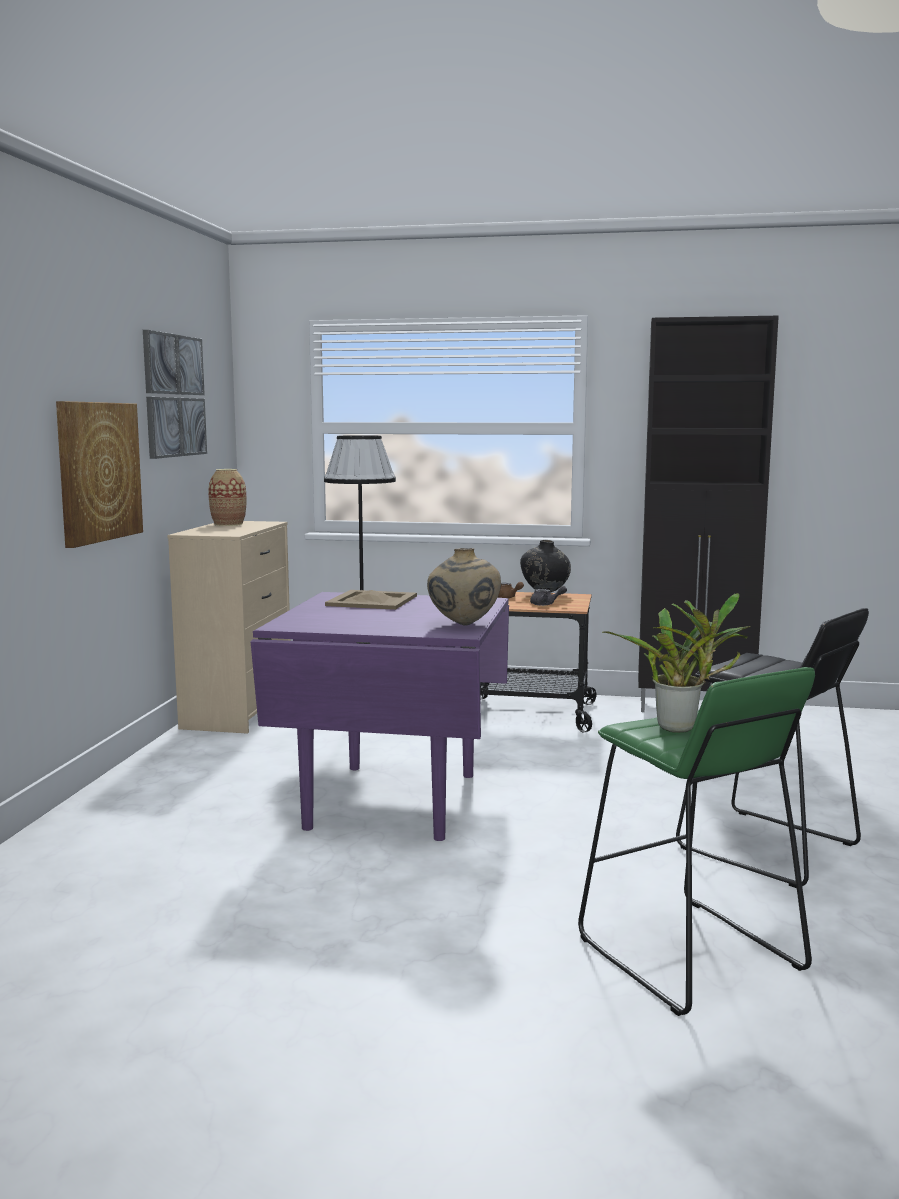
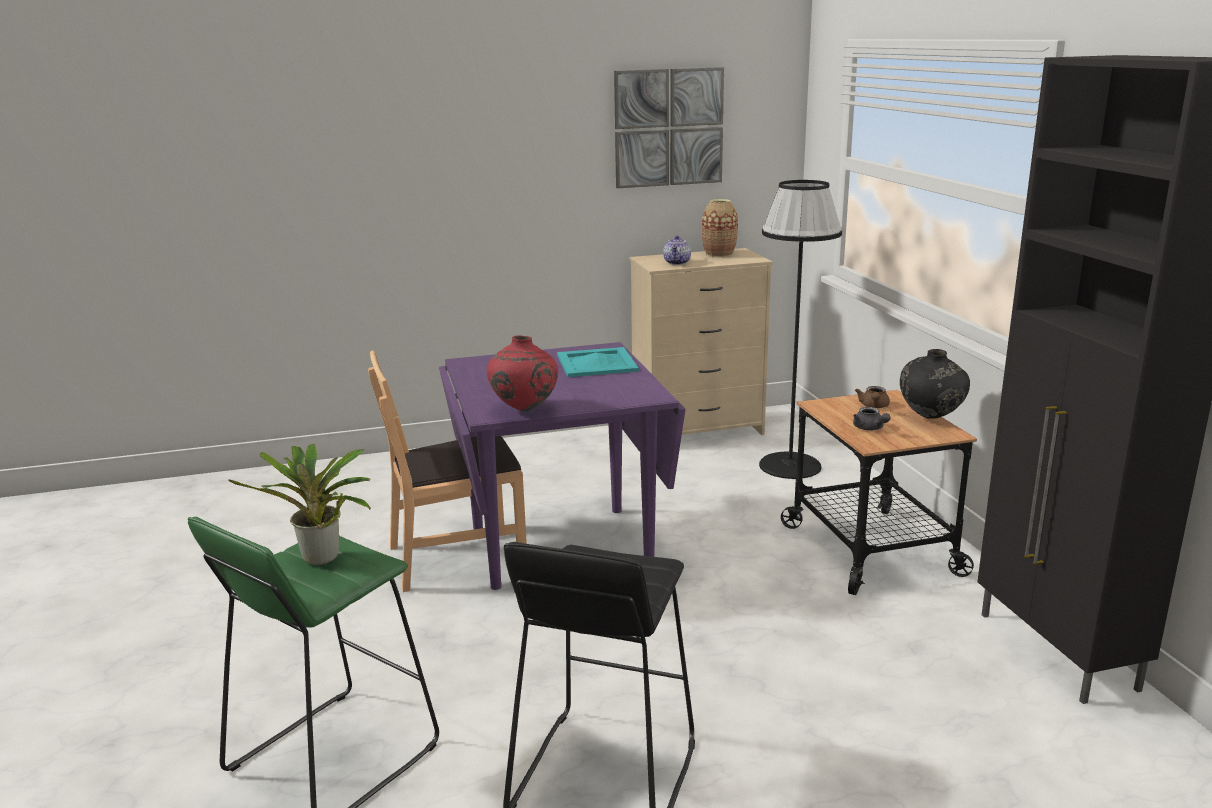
camera: 65 degrees right, 10 degrees up
(98, 471) = (530, 199): picture -> none
(230, 531) = (677, 263): none -> teapot
(354, 846) = (457, 557): none -> brown chair
(372, 601) = (596, 363): beige tray -> turquoise tray
(463, 625) = (524, 409): beige vase -> red vase

